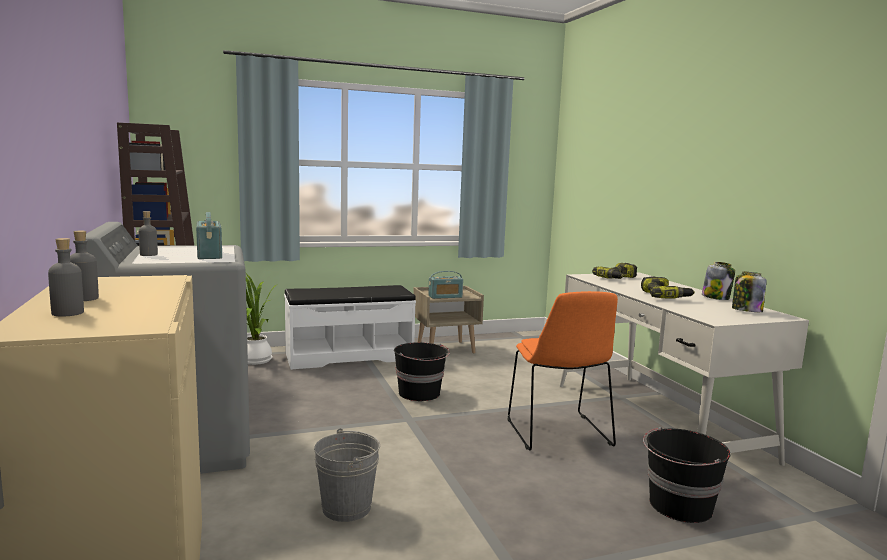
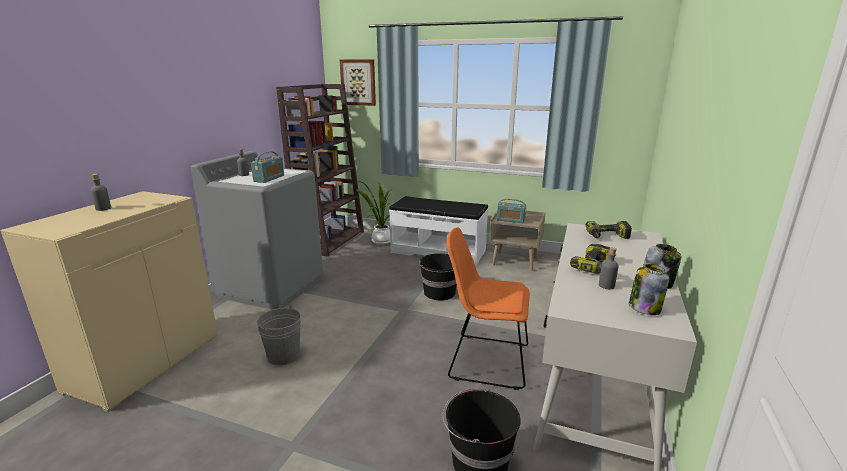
camera: 40 degrees right, 10 degrees up
(68, 313) = (70, 218): grey bottle -> grey bottle (606, 286)
(195, 129) = (358, 82): none -> picture
(559, 434) = (485, 360): orange chair -> orange chair turned 75 degrees clockwise

